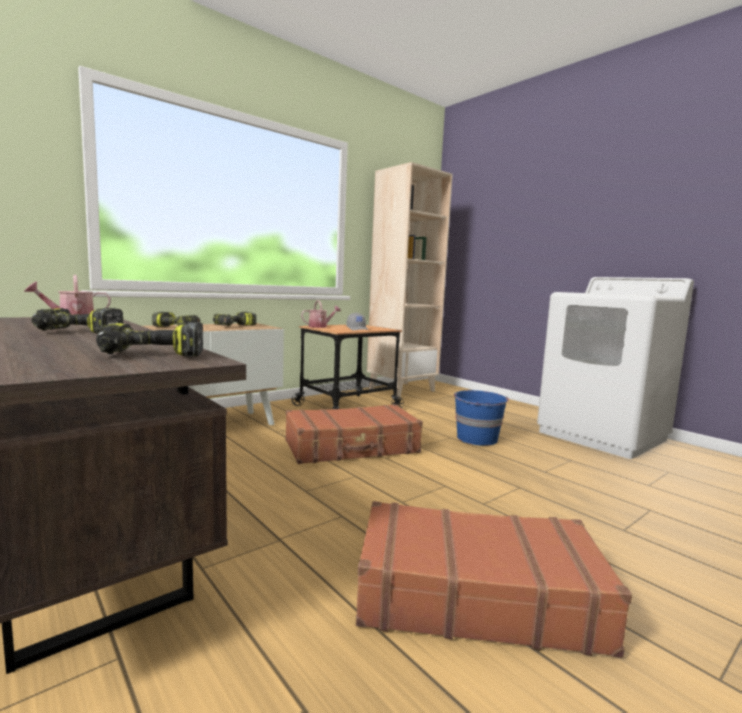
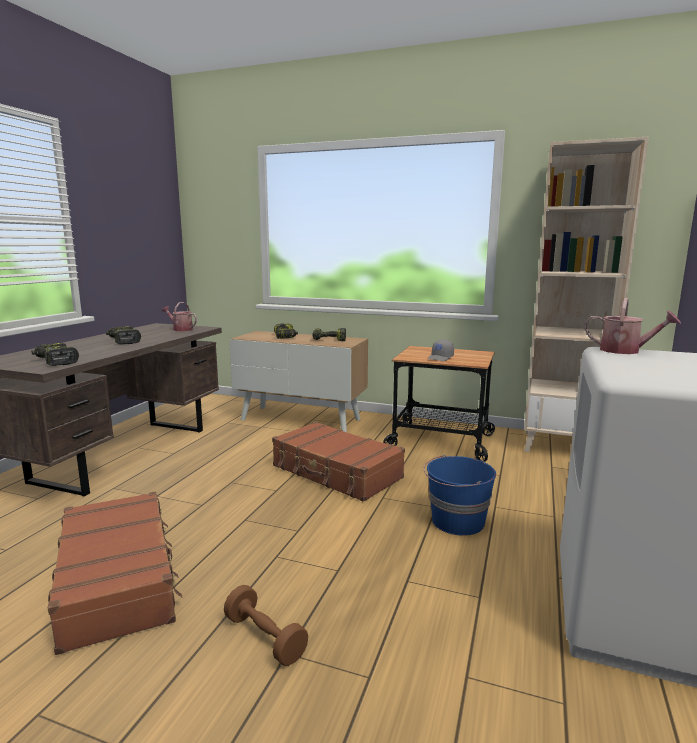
camera: 60 degrees right, 5 degrees up
(320, 326) = (421, 349): watering can -> watering can (626, 351)
(603, 534) = (265, 638): none -> brown dumbbell

